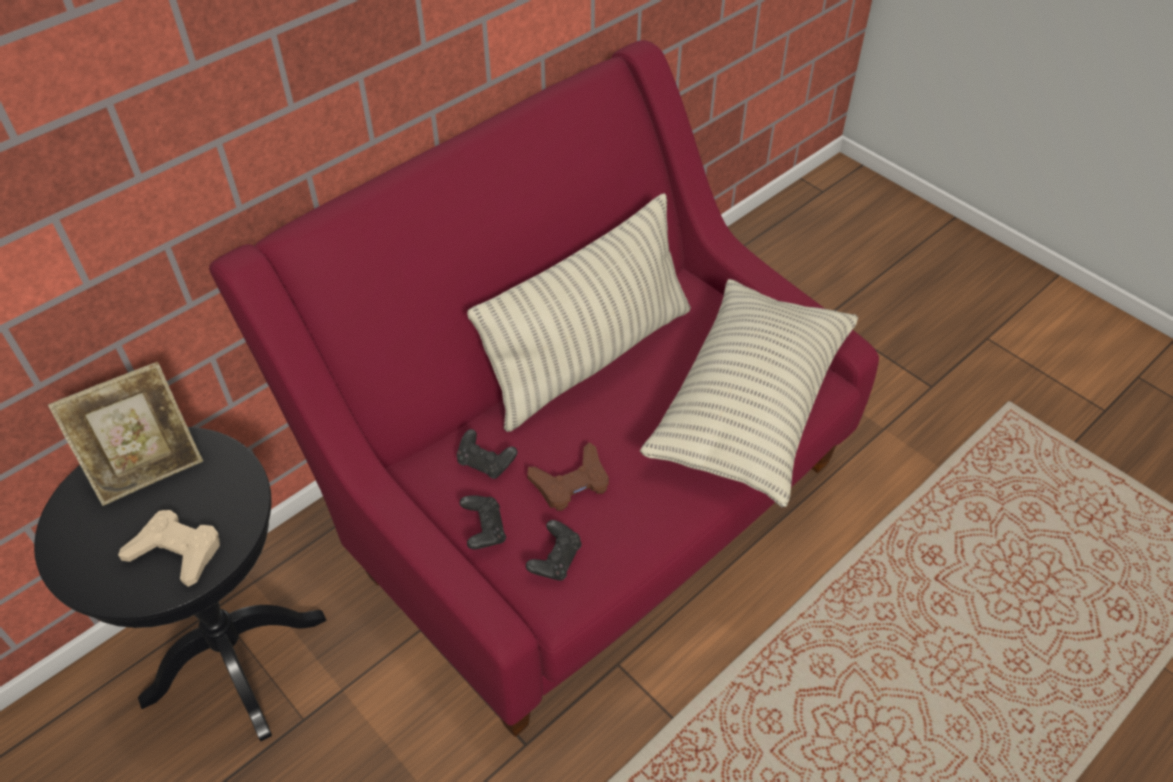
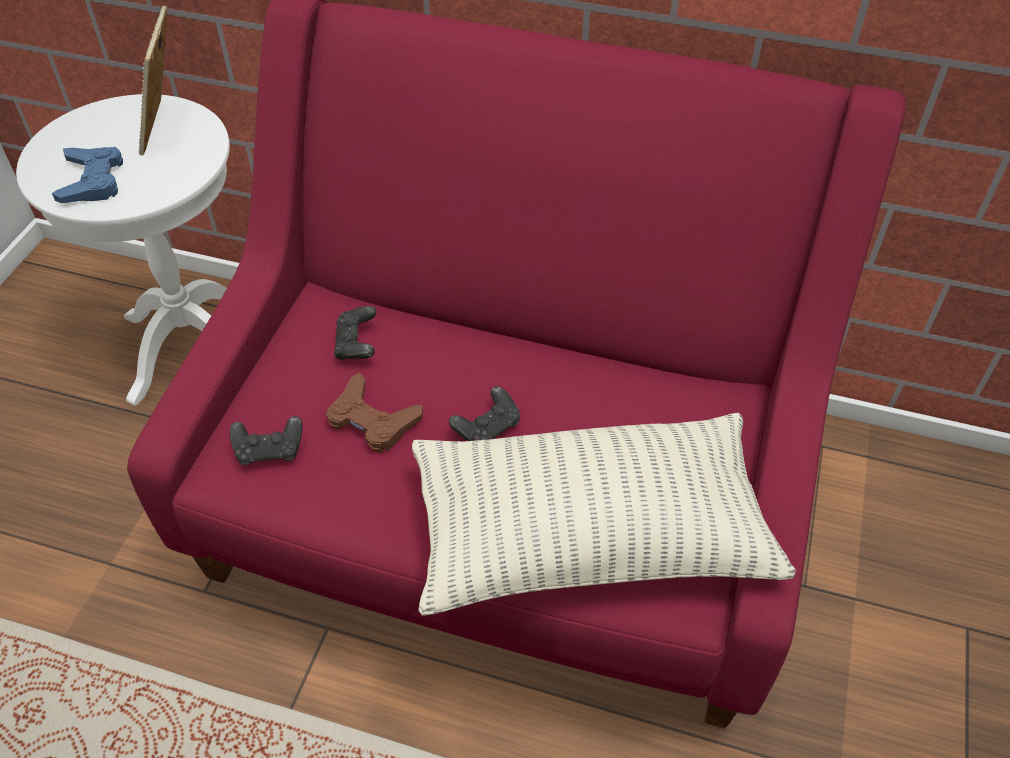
camera: 60 degrees right, 0 degrees up
(148, 469) = (166, 127): picture frame -> picture frame turned 60 degrees clockwise
(176, 551) = (92, 181): beige game controller -> blue game controller
(235, 659) = (192, 346): black side table -> white side table
(484, 529) = (277, 381): black game controller -> black game controller (487, 428)
(589, 357) = (552, 361): pillow -> none

